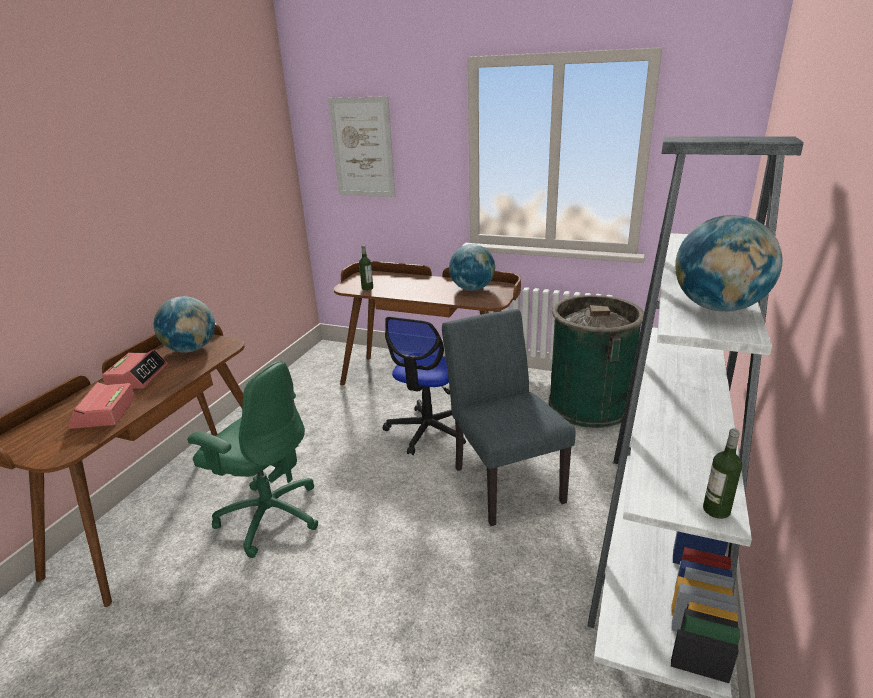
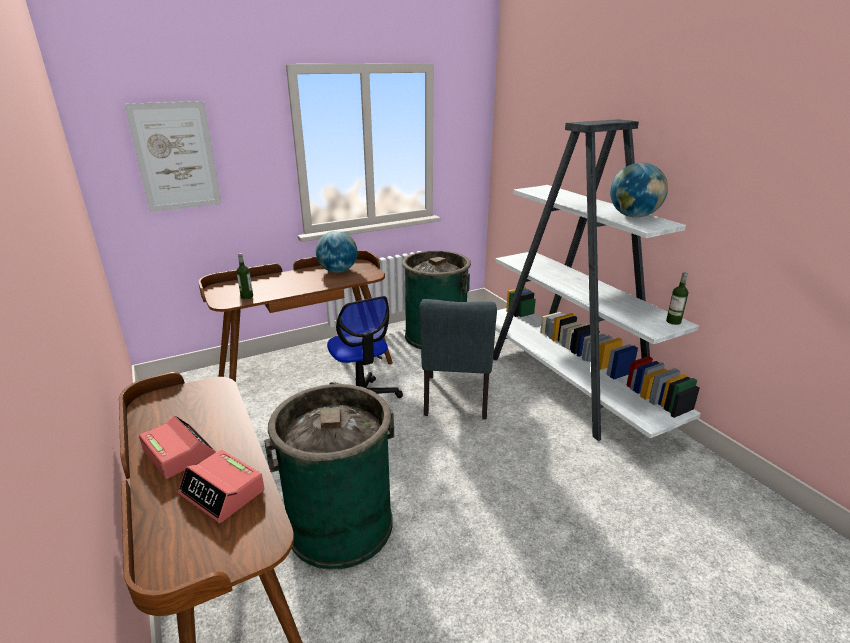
camera: 50 degrees left, 0 degrees up
(191, 349) = (181, 406): globe -> none
(269, 515) = (341, 525): green office chair -> green trash can
(503, 479) = (456, 401): grey chair -> grey chair turned 105 degrees counterclockwise

